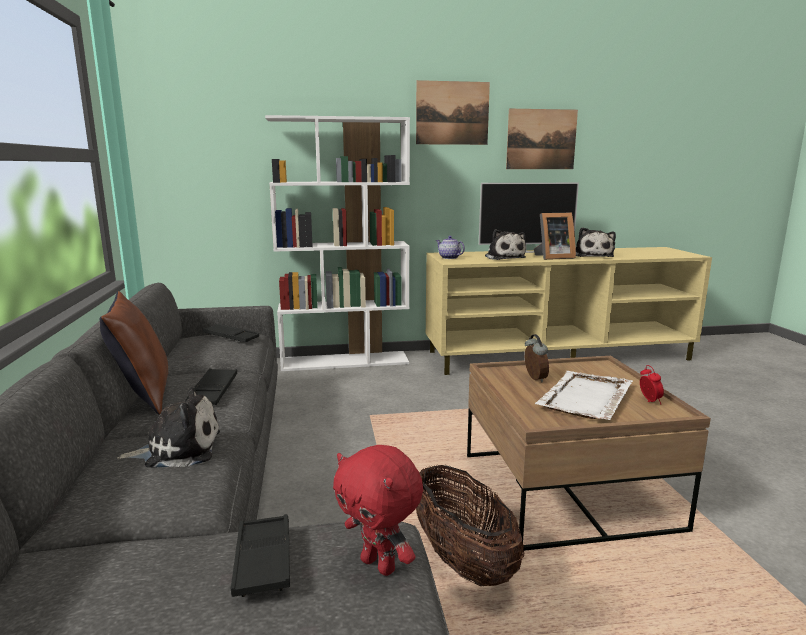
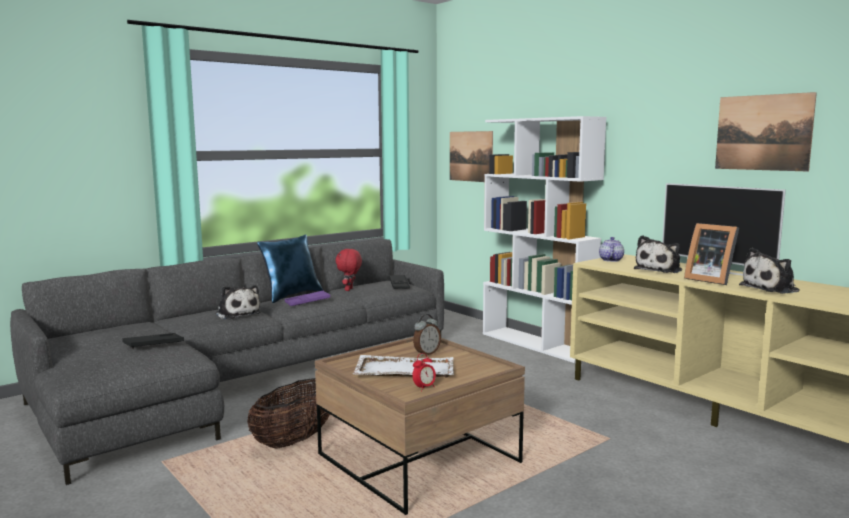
camera: 60 degrees right, 5 degrees down
(143, 396) = (291, 295): brown pillow -> blue pillow
(213, 391) = (307, 302): black tray -> purple tray
(380, 565) = (164, 362): red plush toy -> red plush toy (349, 289)
(452, 113) = (657, 106): picture -> picture (470, 156)

